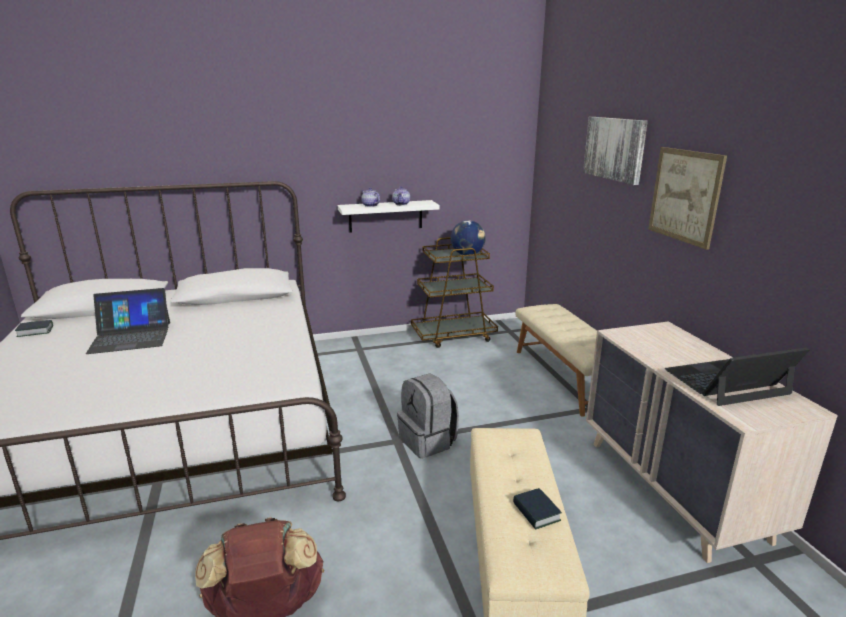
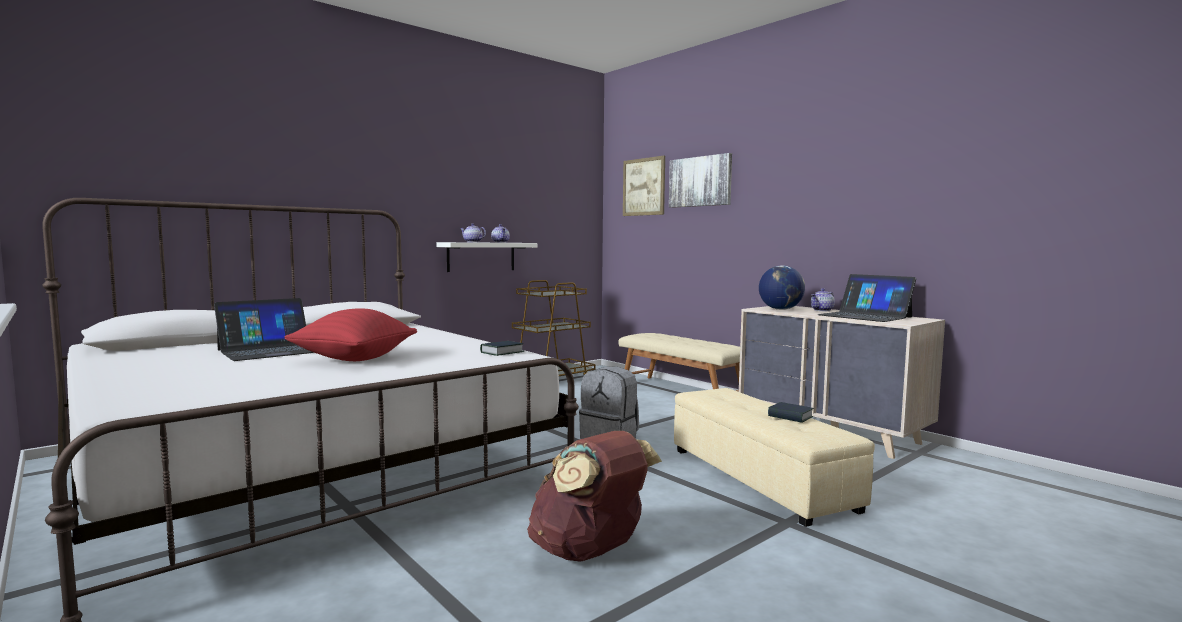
camera: 25 degrees left, 15 degrees down
(35, 331) = (117, 357): book -> book (502, 352)
(162, 367) = (354, 359): none -> red pillow
(467, 254) = (563, 293): globe -> globe (780, 309)
(685, 196) = (779, 201): picture -> picture (643, 187)
(694, 351) = (822, 310): none -> teapot
(727, 382) = (865, 316): laptop -> laptop turned 90 degrees counterclockwise

